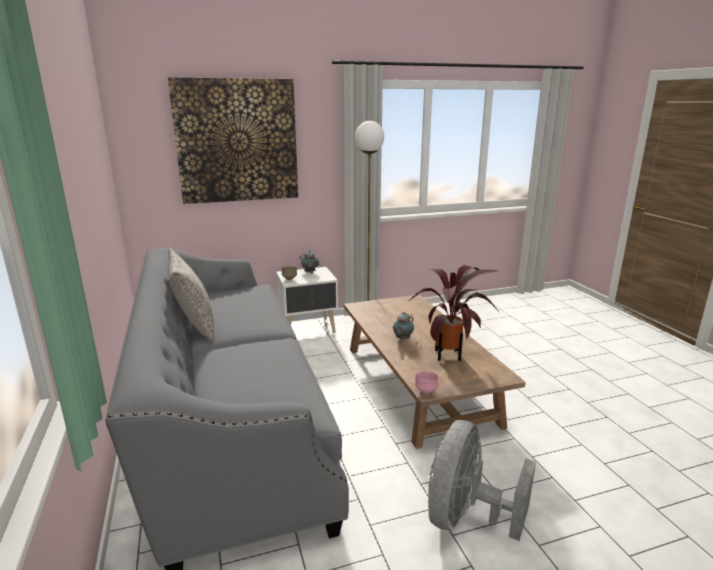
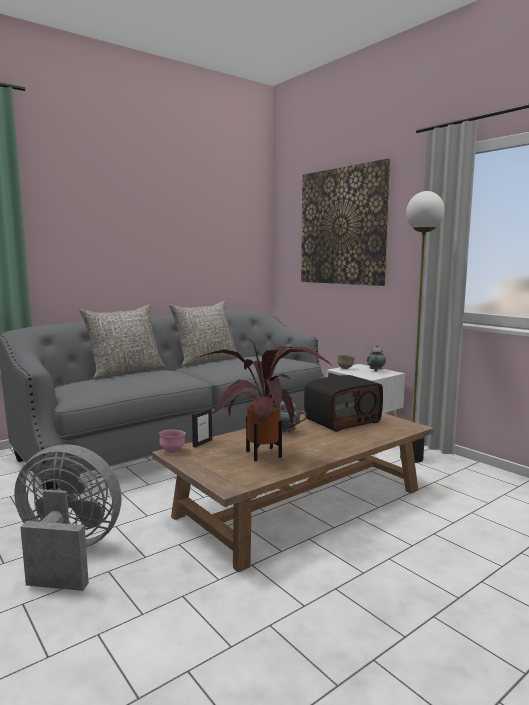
camera: 70 degrees right, 10 degrees down
(203, 375) = (126, 372): none -> grey pillow
(387, 315) = (342, 420): none -> radio
(411, 376) = (202, 443): none -> picture frame

